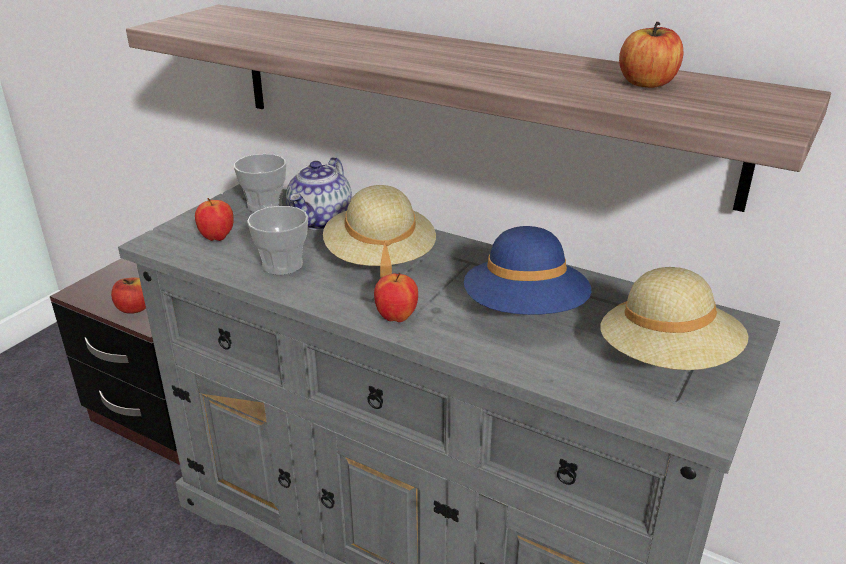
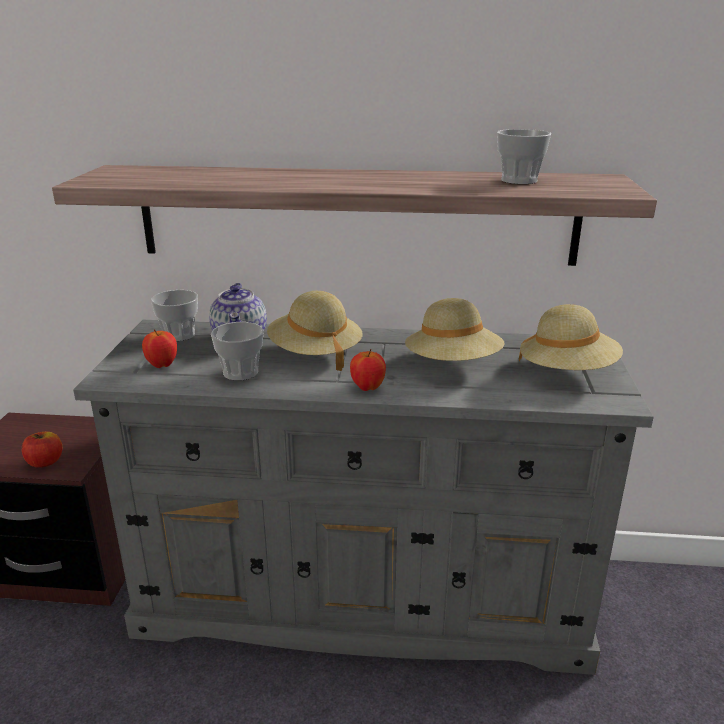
camera: 25 degrees left, 5 degrees down
(525, 311) = (453, 364): blue hat -> beige hat
(647, 83) = (519, 180): apple -> cup

